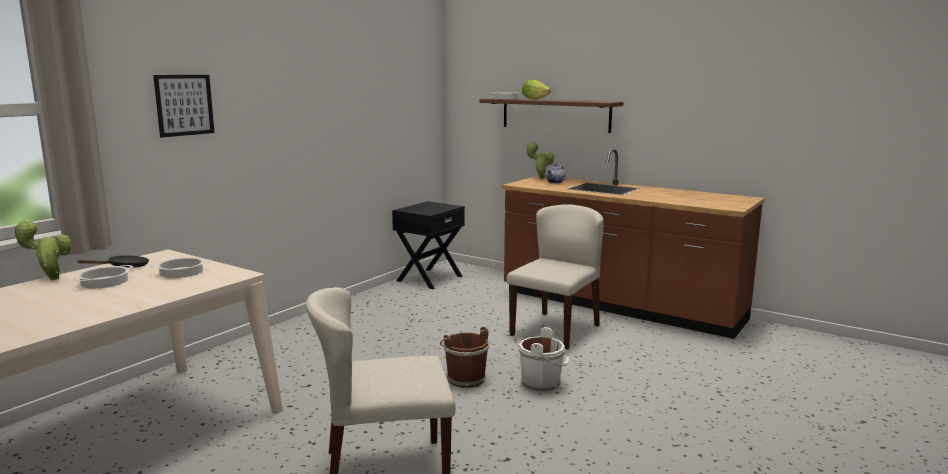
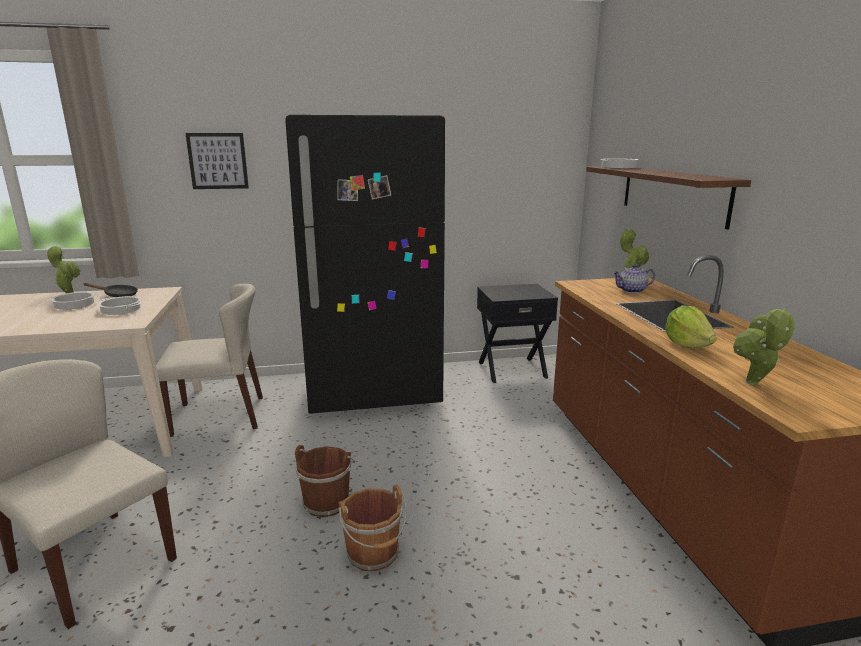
camera: 45 degrees right, 5 degrees up
(355, 319) = (373, 390): none -> black fridge
(534, 99) = (647, 169): lettuce -> lettuce (687, 345)
(542, 384) = (374, 555): white bucket -> brown bucket
(555, 330) = (521, 488): beige chair -> beige chair (219, 415)
(699, 203) = (753, 384): none -> potted plant

